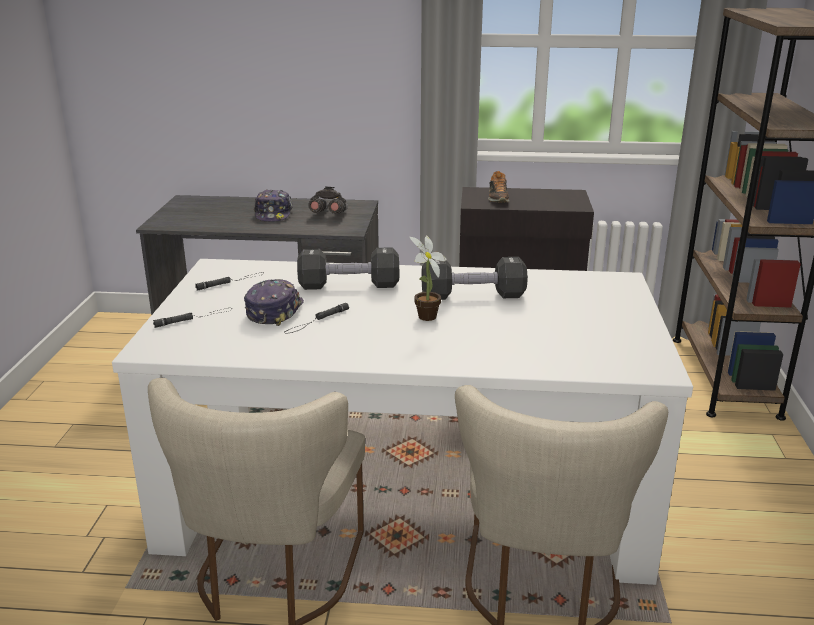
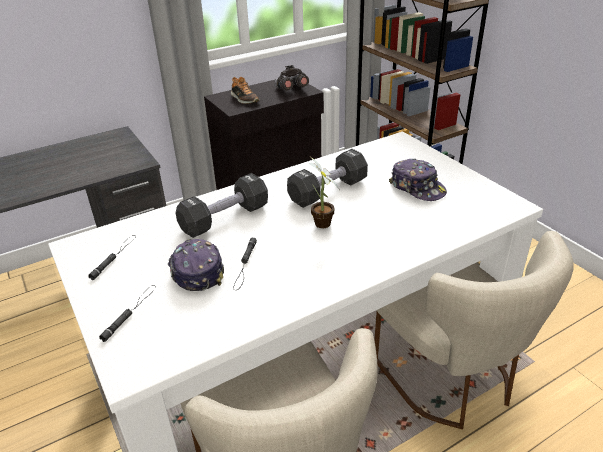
camera: 35 degrees left, 10 degrees up
(273, 214) = (49, 168): cap -> cap (417, 188)
(328, 215) = (102, 153): grey binoculars -> grey binoculars (291, 90)

